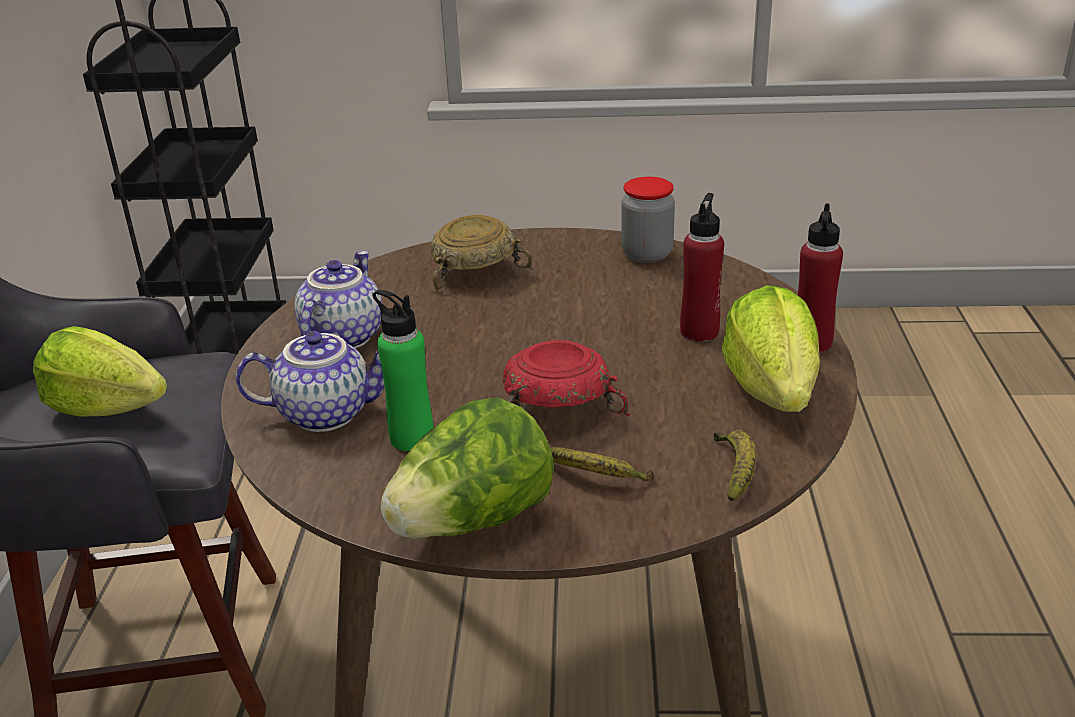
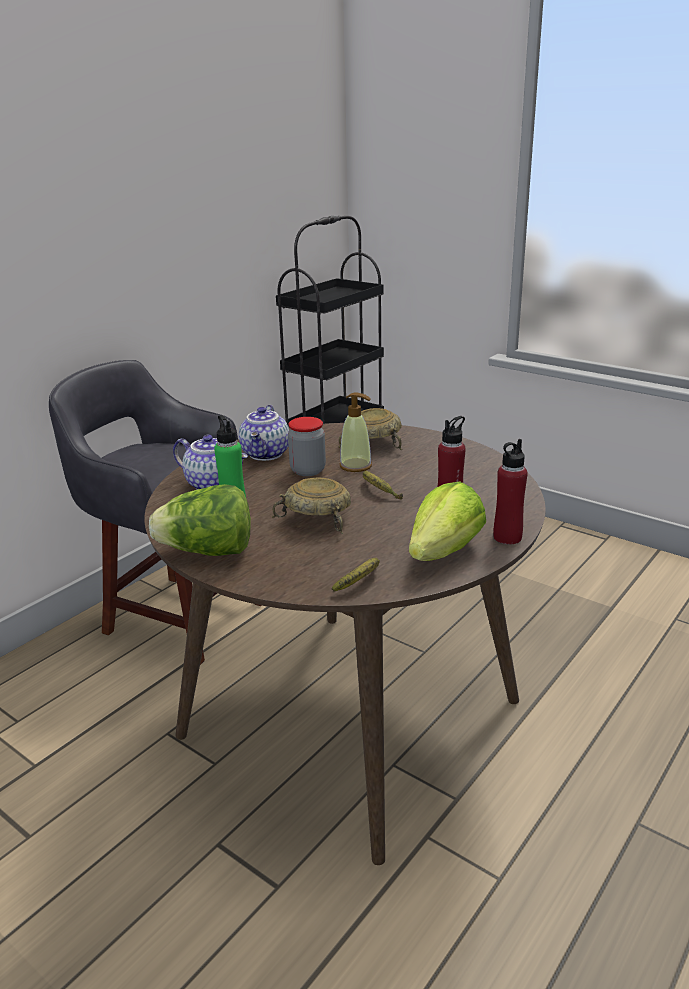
camera: 35 degrees right, 5 degrees down
(106, 407) = (168, 463): lettuce -> none
(341, 337) = (267, 454): teapot -> teapot turned 135 degrees clockwise
(497, 312) = (356, 466): none -> soap dispenser
(559, 409) = (318, 520): red bowl -> beige bowl
(596, 478) = (289, 556): banana -> banana (378, 491)
(647, 254) = (482, 462): jar -> jar (308, 470)

